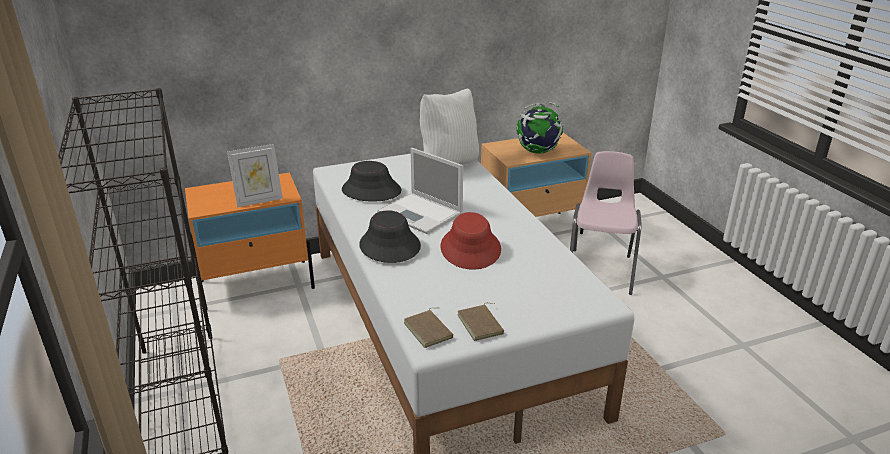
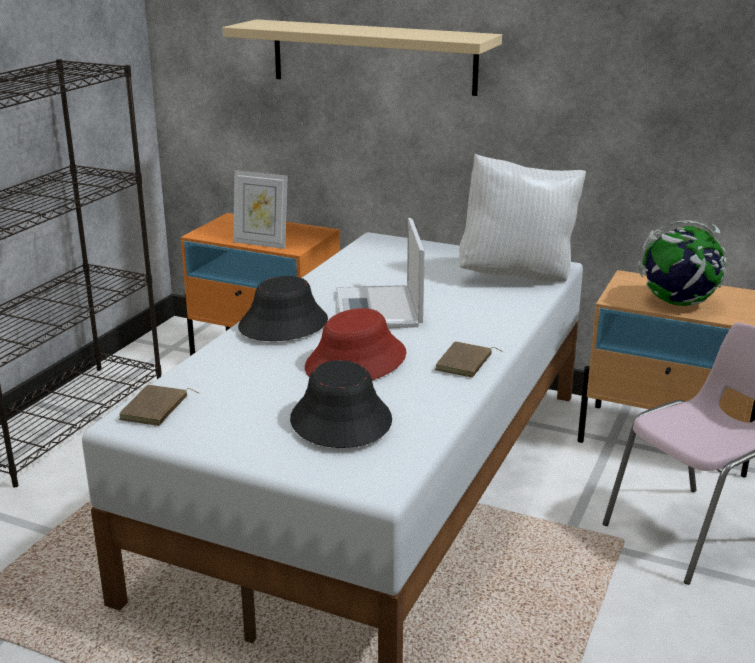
camera: 45 degrees right, 5 degrees down
(300, 40) = (373, 56): none -> beige shelf
(371, 191) = (375, 270): black hat -> black hat (340, 420)
(481, 324) = (210, 430): brown book -> brown book (465, 363)

